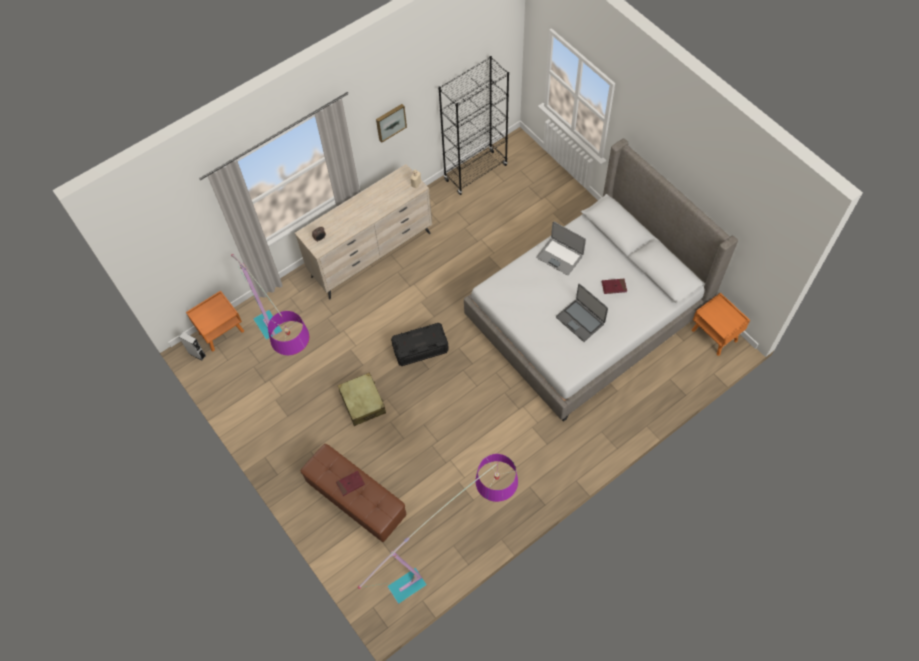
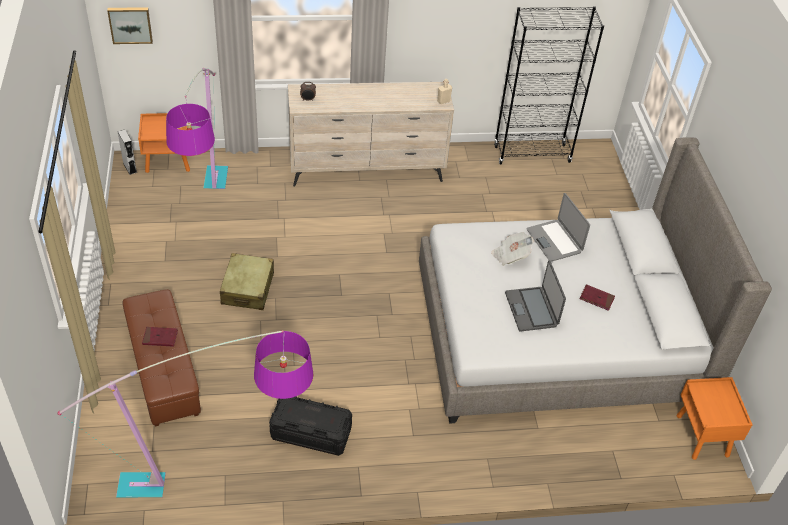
camera: 25 degrees right, 15 degrees down
(390, 122) = (448, 20): picture -> picture (130, 24)
(420, 349) = (347, 273): black storage box -> black storage box (311, 433)
(540, 286) = (510, 255): none -> newspaper

